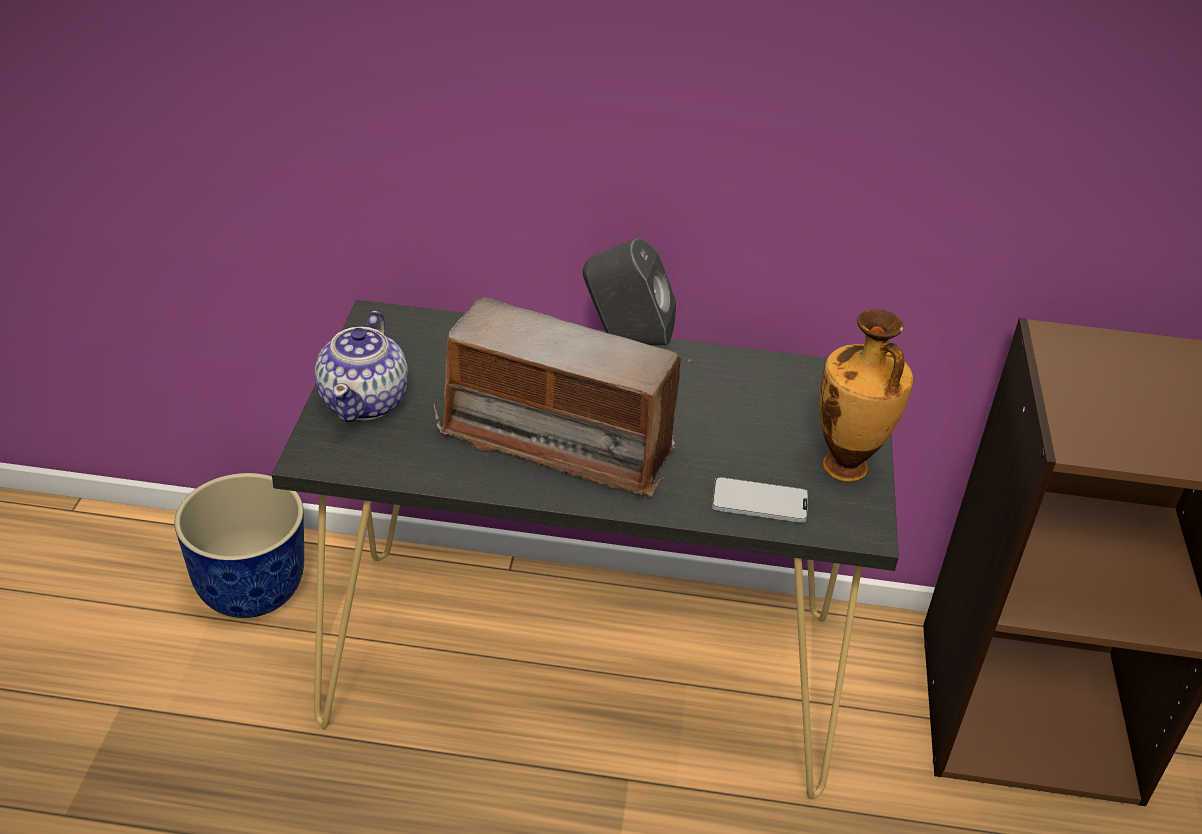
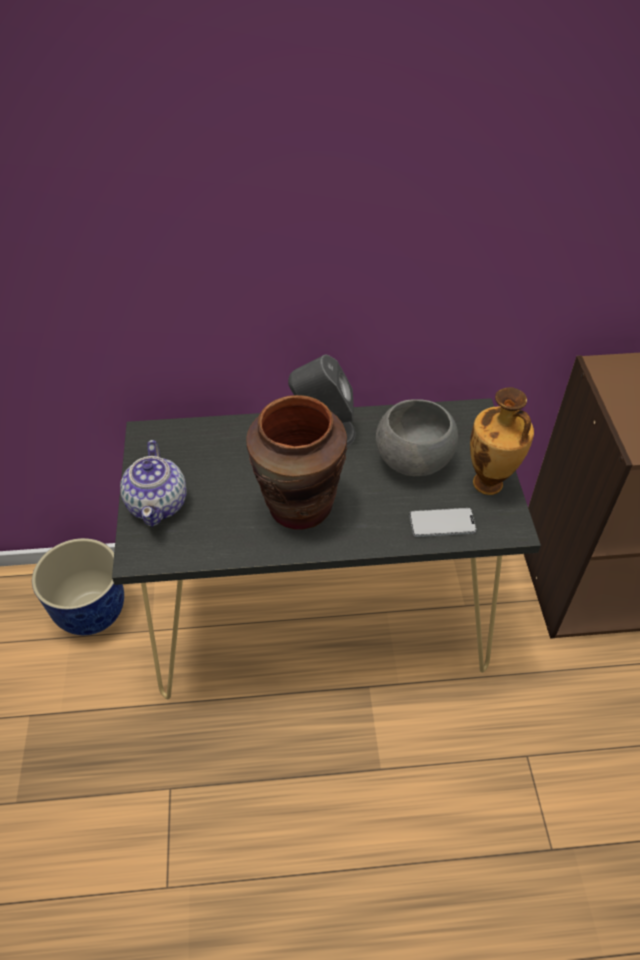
camera: 10 degrees left, 10 degrees up
(559, 442) = (299, 506): radio -> brown vase
(745, 420) = (414, 462): none -> grey bowl

